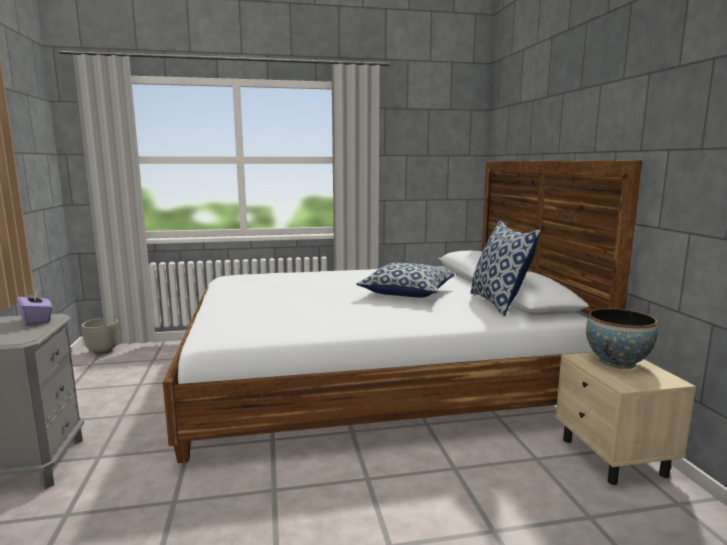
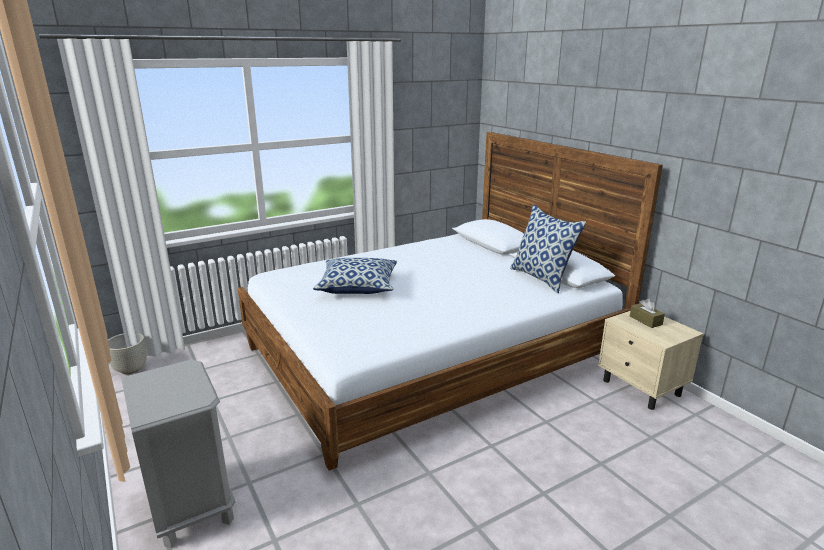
camera: 20 degrees left, 10 degrees up
(37, 320) = (178, 373): purple tissue box -> none
(407, 293) = (460, 276): pillow -> pillow (358, 287)
(617, 362) = (645, 320): bowl -> brown tissue box

